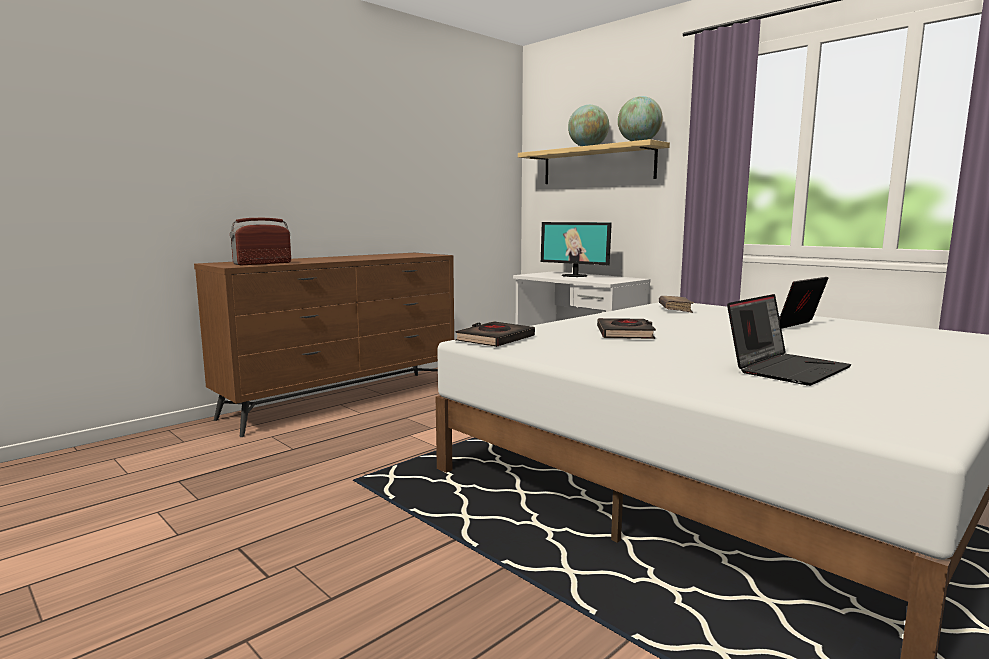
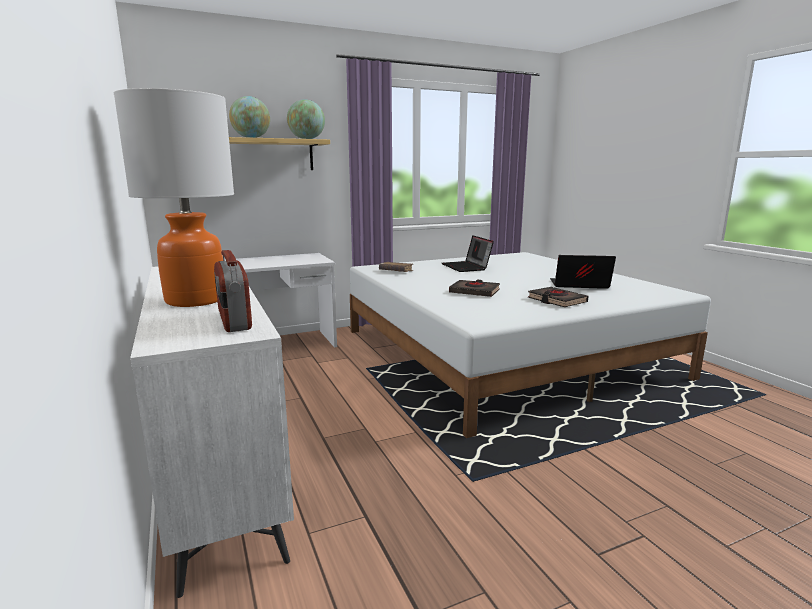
camera: 70 degrees left, 5 degrees up
(314, 259) = (195, 300): none -> table lamp
(344, 401) = (221, 469): brown dresser -> white dresser
(495, 339) = (475, 318): black book -> black book (556, 300)
(574, 275) = (262, 261): monitor -> none
(786, 368) = (578, 285): laptop -> laptop turned 60 degrees counterclockwise

